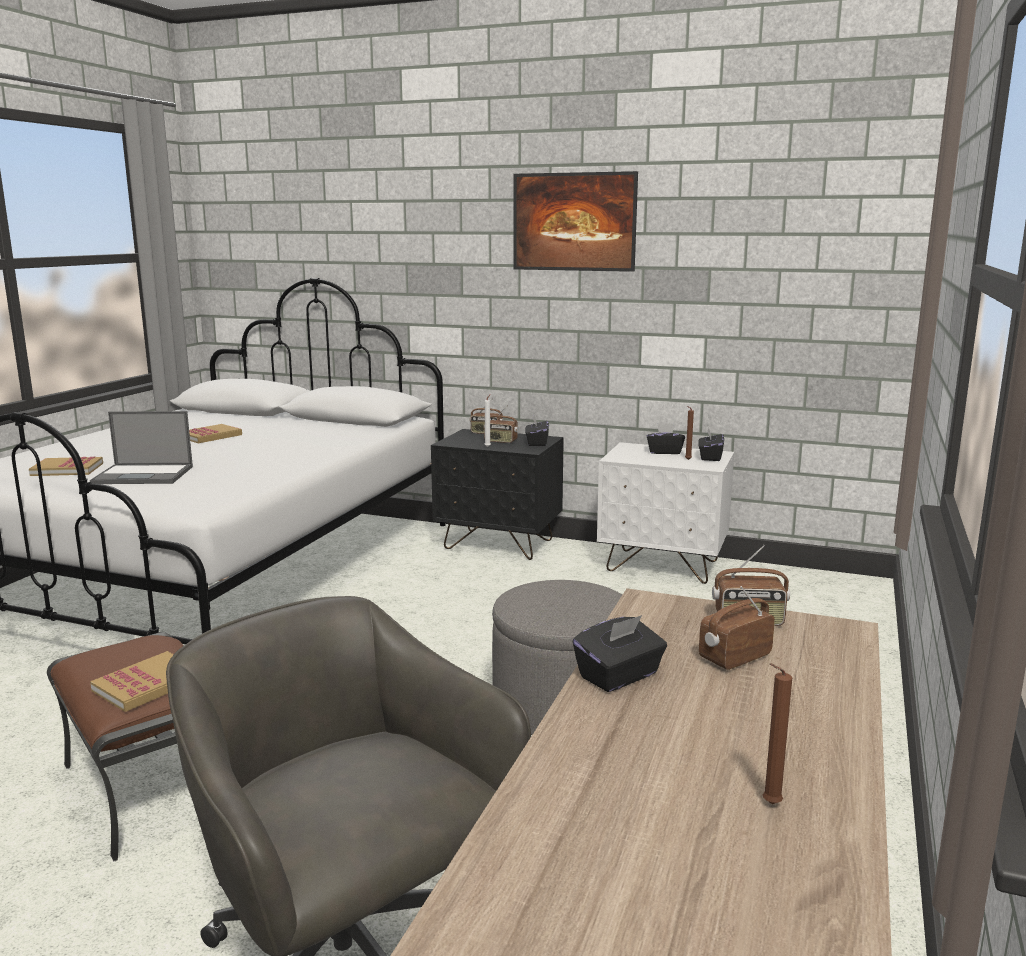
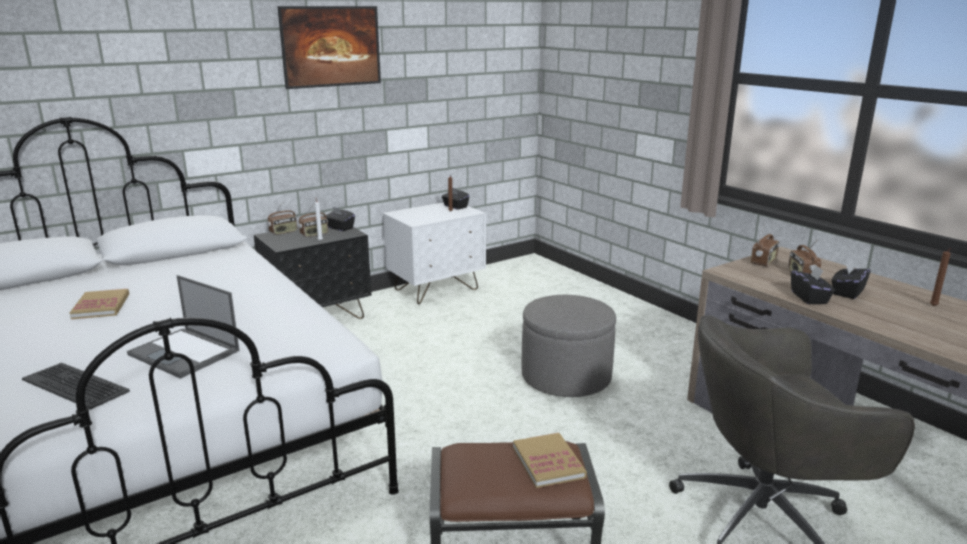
camera: 55 degrees left, 5 degrees up
(67, 469) = (76, 386): book -> keyboard
(144, 475) = (185, 353): laptop -> laptop turned 90 degrees clockwise
(664, 452) = (425, 211): black tissue box -> black tissue box (847, 292)

